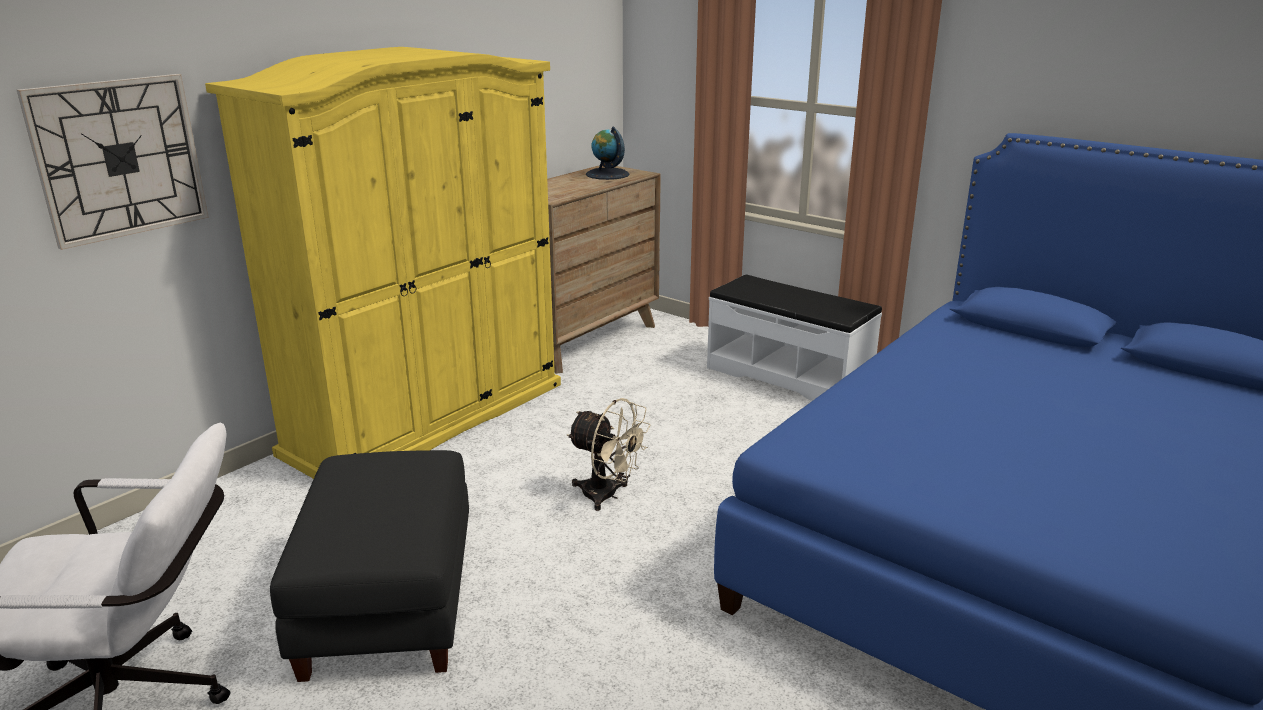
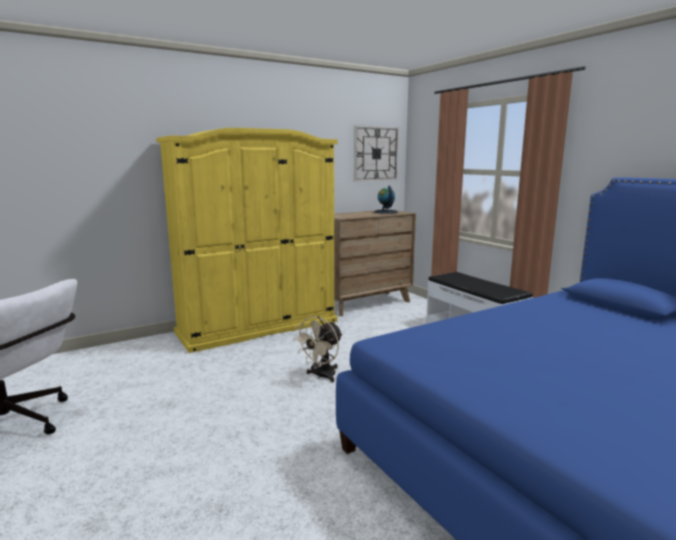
camera: 20 degrees right, 10 degrees down
(119, 158) = (108, 168): wall clock -> wall clock (376, 153)
(387, 603) = (165, 406): black ottoman -> none
(607, 496) = (321, 376): beige fan -> beige fan turned 75 degrees clockwise

